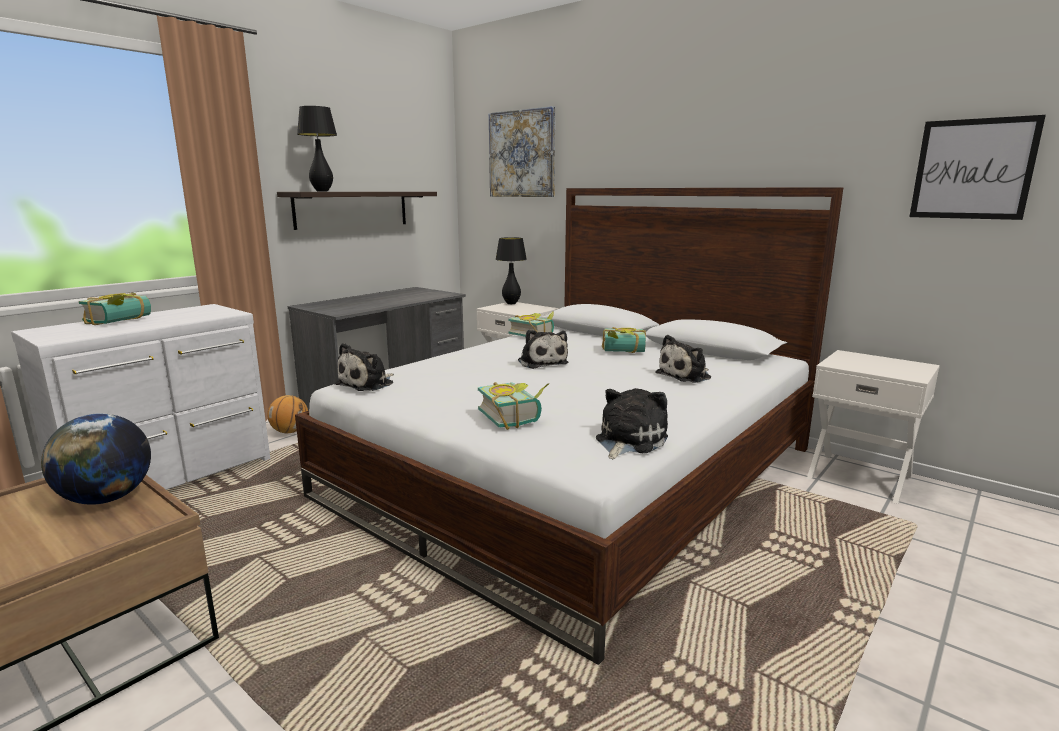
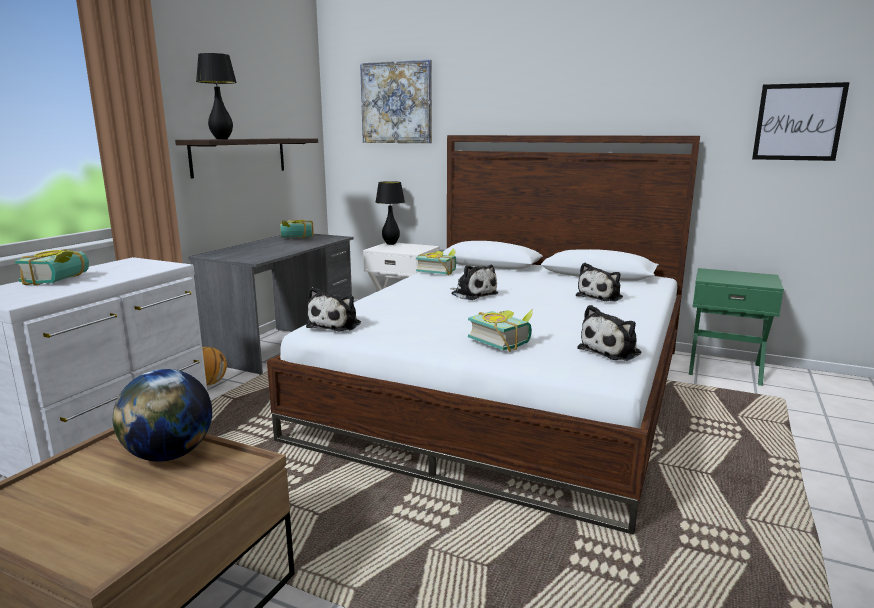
camera: 15 degrees left, 0 degrees up
(623, 352) = (531, 281): book -> book (297, 238)
(628, 441) = (612, 351): plush toy -> plush toy turned 150 degrees counterclockwise
(860, 476) = (724, 368): white nightstand -> green nightstand

